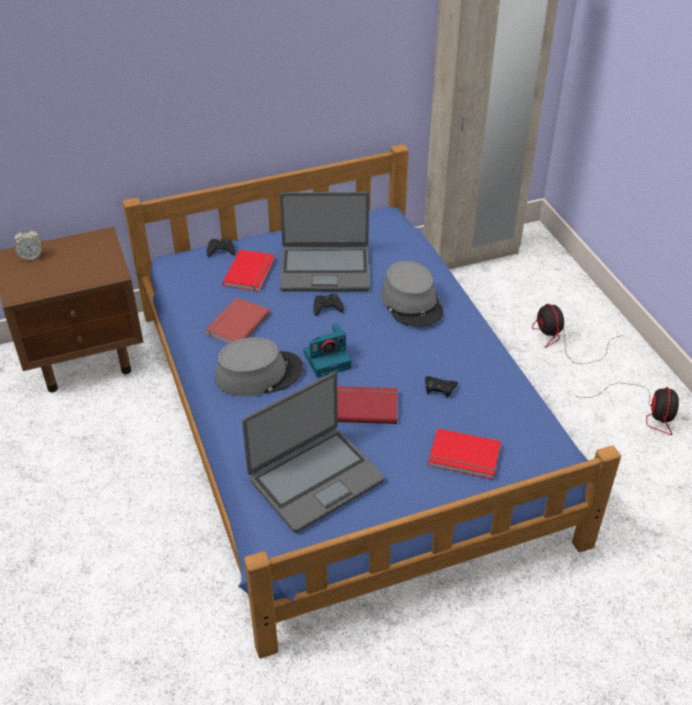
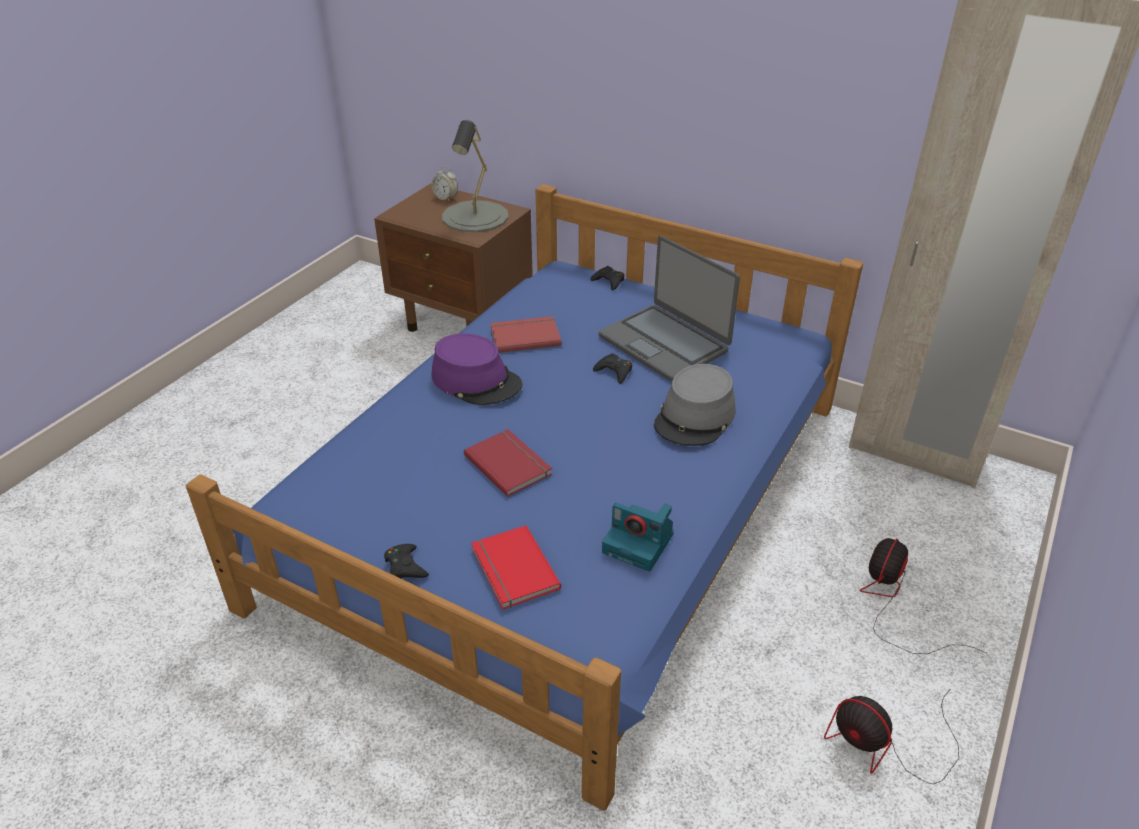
camera: 50 degrees right, 5 degrees down
(84, 257) = (475, 217): none -> grey table lamp
(251, 272) = (601, 309): red book -> none
(259, 374) = (476, 381): grey hat -> purple hat
(315, 479) = (377, 483): laptop -> none
(328, 359) = (545, 408): camera -> camera (640, 543)
(439, 388) = (594, 500): black game controller -> black game controller (405, 566)
(644, 411) = (885, 746): fan -> fan turned 75 degrees clockwise

